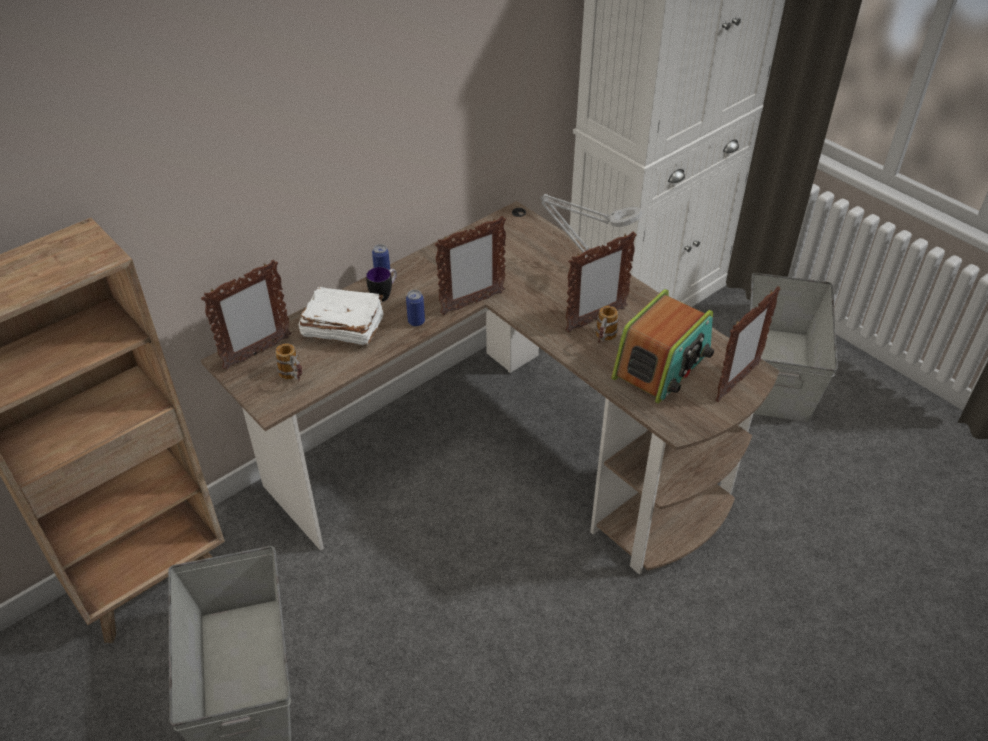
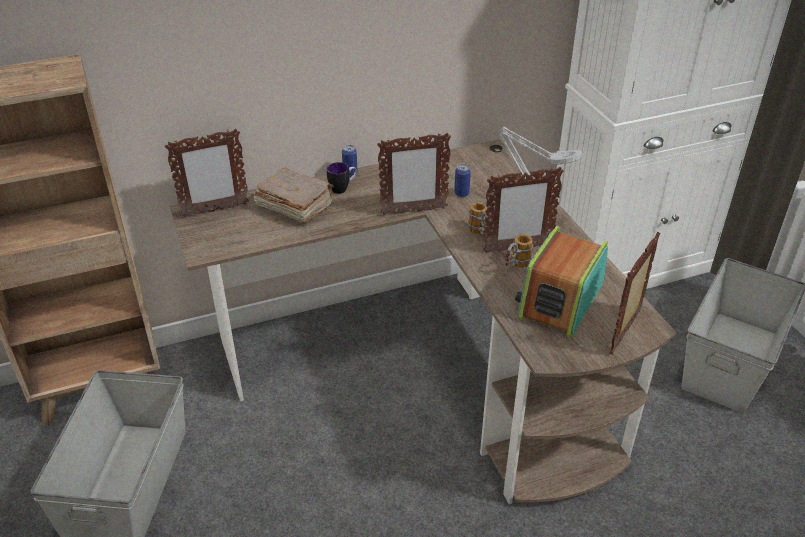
camera: 20 degrees right, 5 degrees down
(294, 378) = (233, 235): mug -> mug (480, 234)
(342, 327) = (294, 206): white book -> brown book
(416, 321) = (357, 215): can -> can (461, 193)
(662, 365) = (560, 300): radio -> radio turned 150 degrees clockwise
(737, 382) = (626, 332): picture frame -> picture frame turned 150 degrees clockwise

